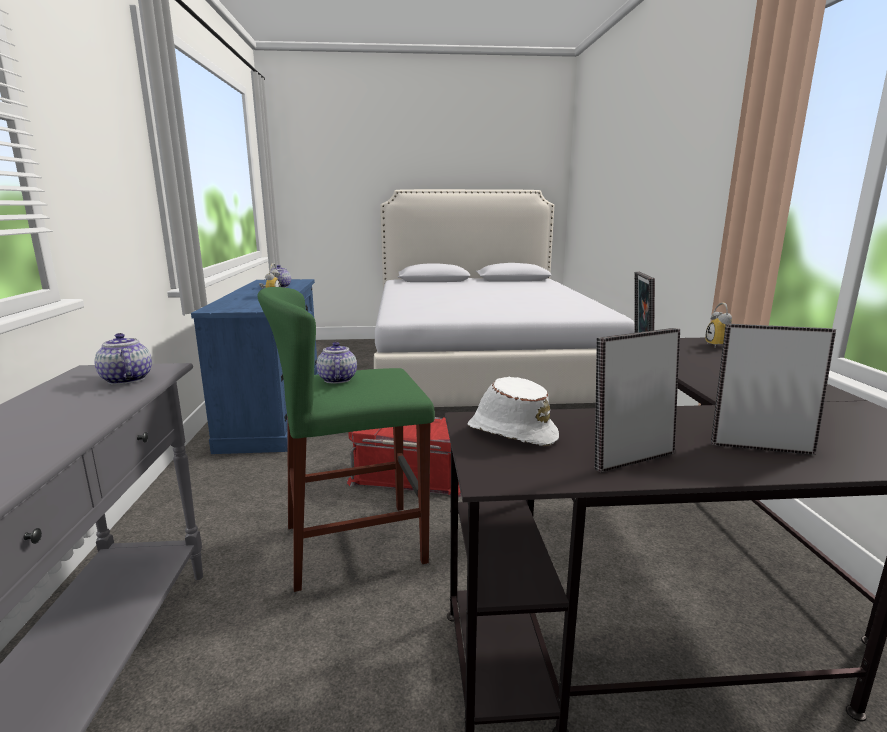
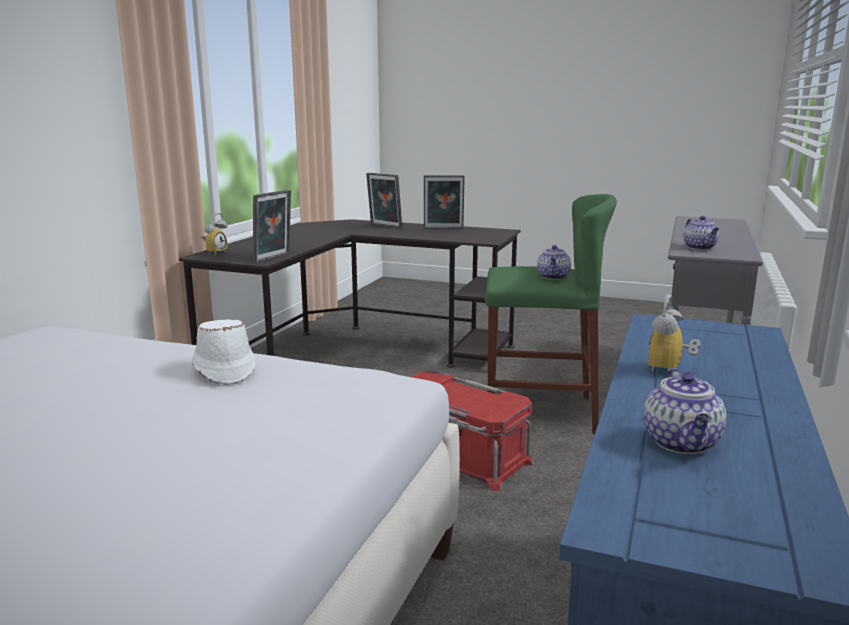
camera: 155 degrees left, 0 degrees up
(511, 432) = (477, 237): white hat -> white hat (223, 369)

